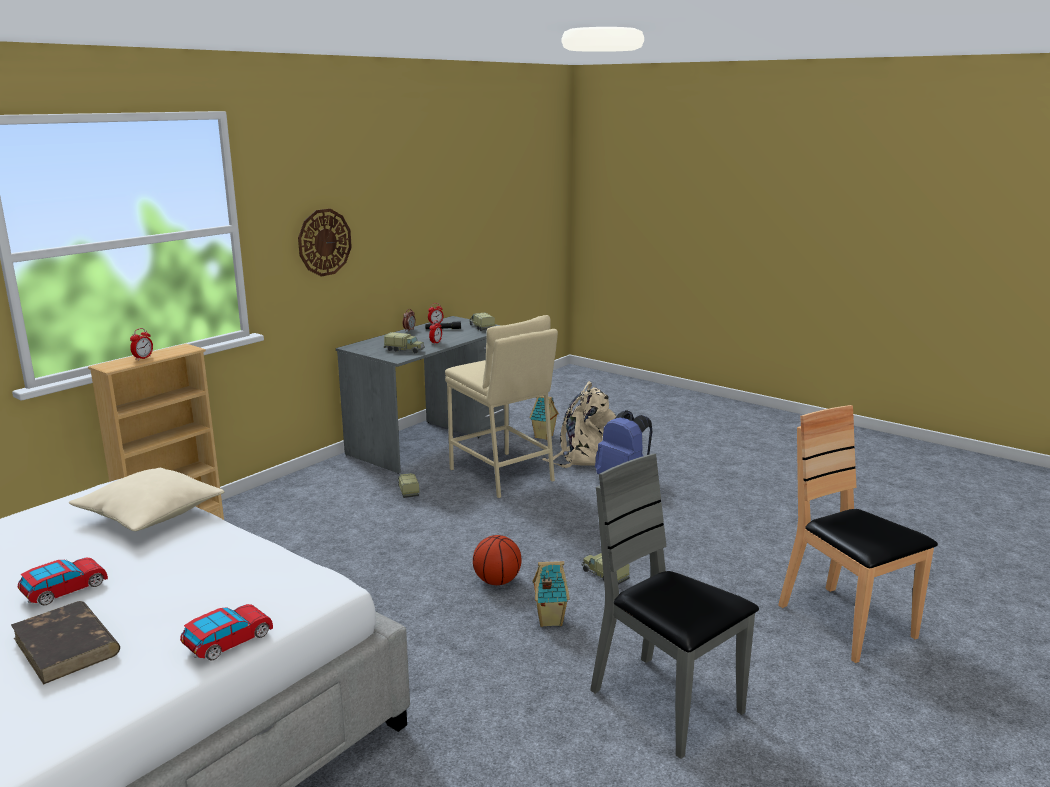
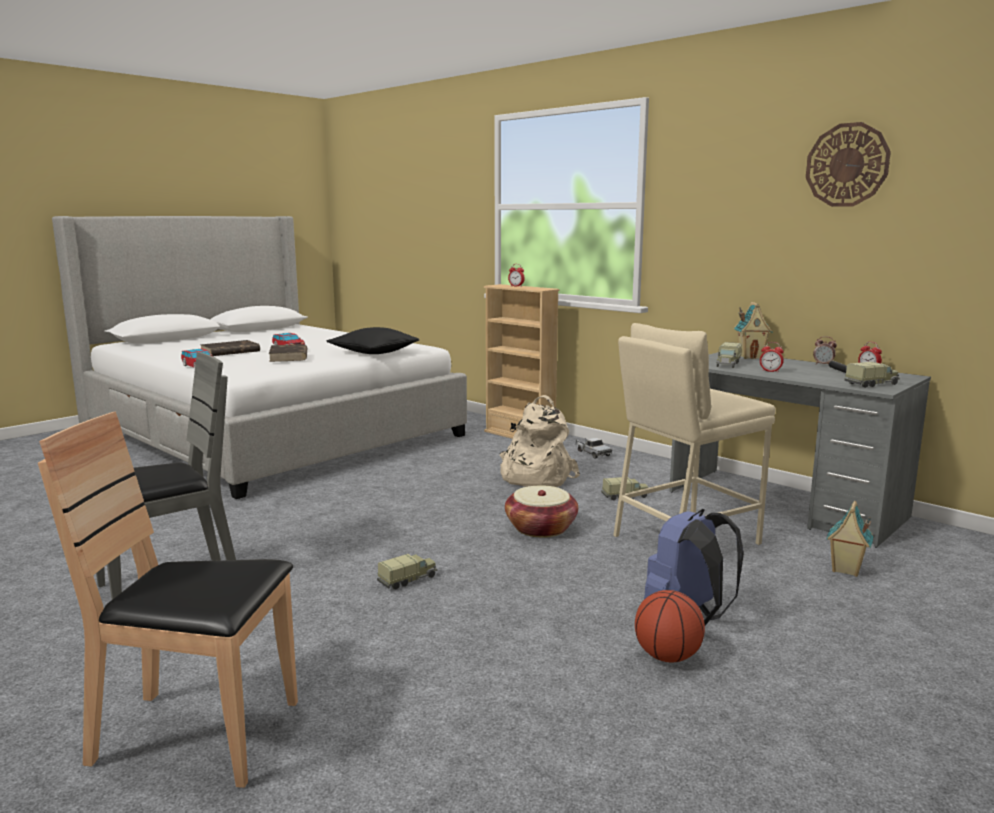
camera: 95 degrees right, 5 degrees down
(150, 515) = (374, 352): beige pillow -> black pillow
(178, 569) = (289, 356): none -> brown book
(269, 502) = (592, 453): none -> toy truck
(324, 242) = (732, 232): wall clock -> wall clock (847, 165)
(486, 525) = (541, 528): none -> basket
(497, 581) = (418, 530): basketball -> basketball (667, 657)
(549, 620) = (337, 549): toy house -> toy house (750, 357)
(585, 456) = (779, 595): beige backpack -> beige backpack (534, 477)
(845, 623) = (197, 735): brown chair -> brown chair turned 150 degrees counterclockwise

